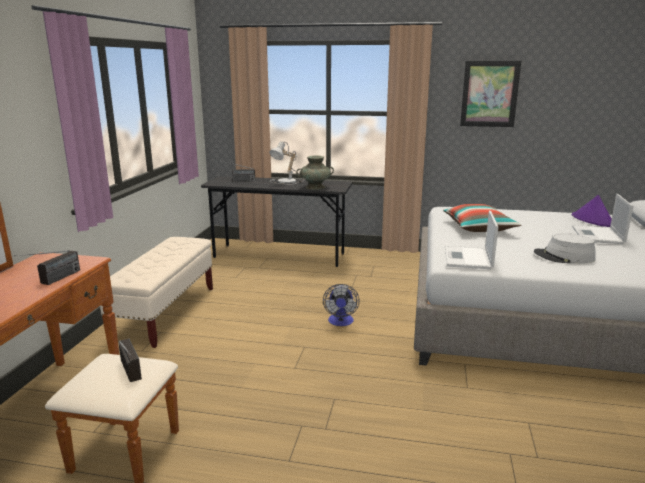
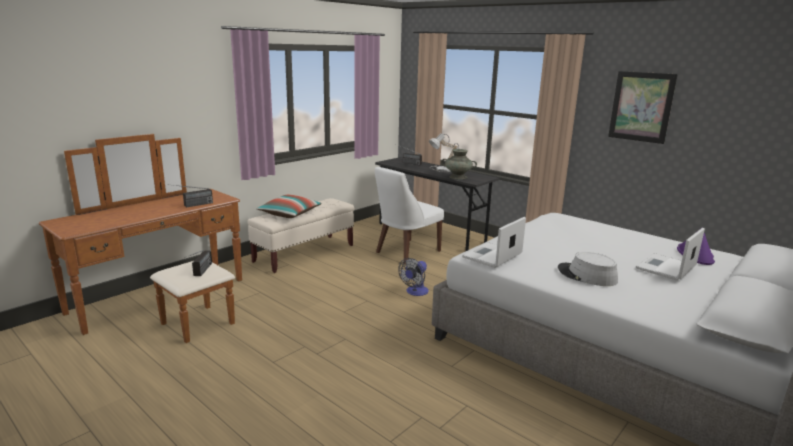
camera: 30 degrees right, 0 degrees up
(279, 282) = (405, 252): none -> white chair
(478, 228) = (553, 236): pillow -> pillow (290, 214)

